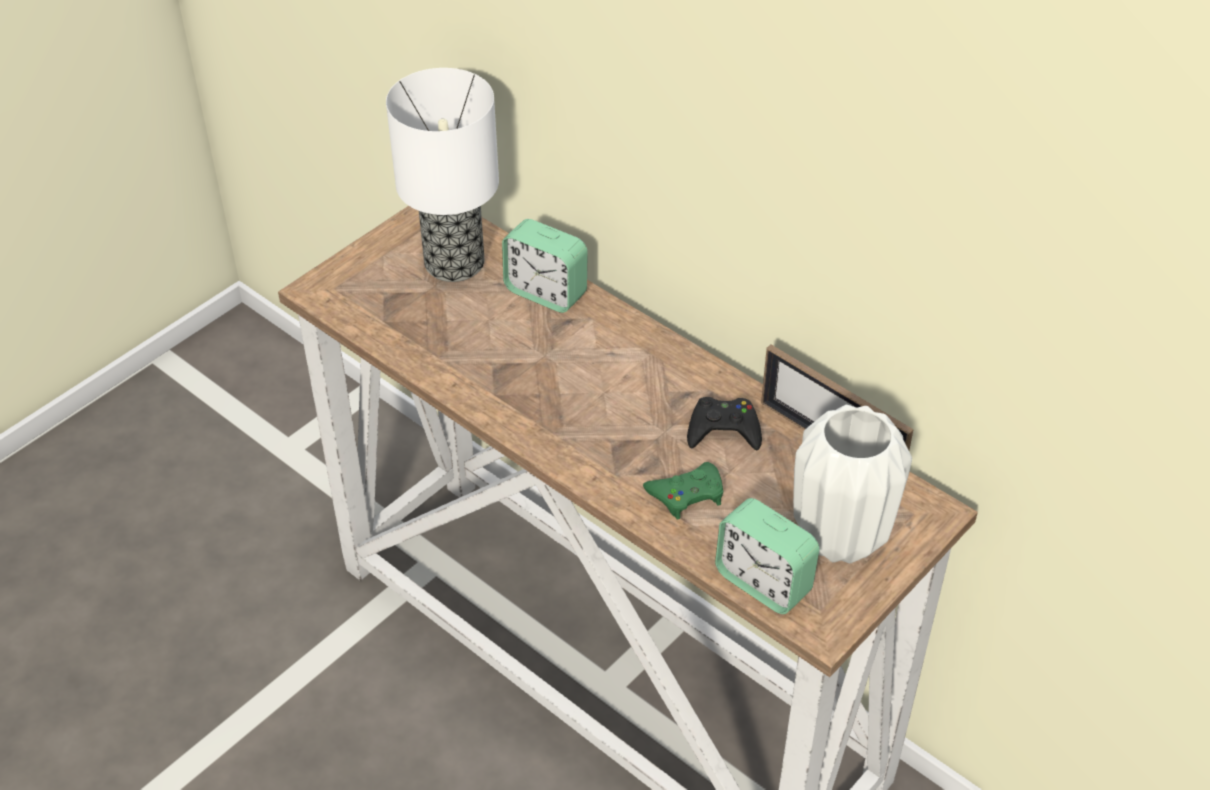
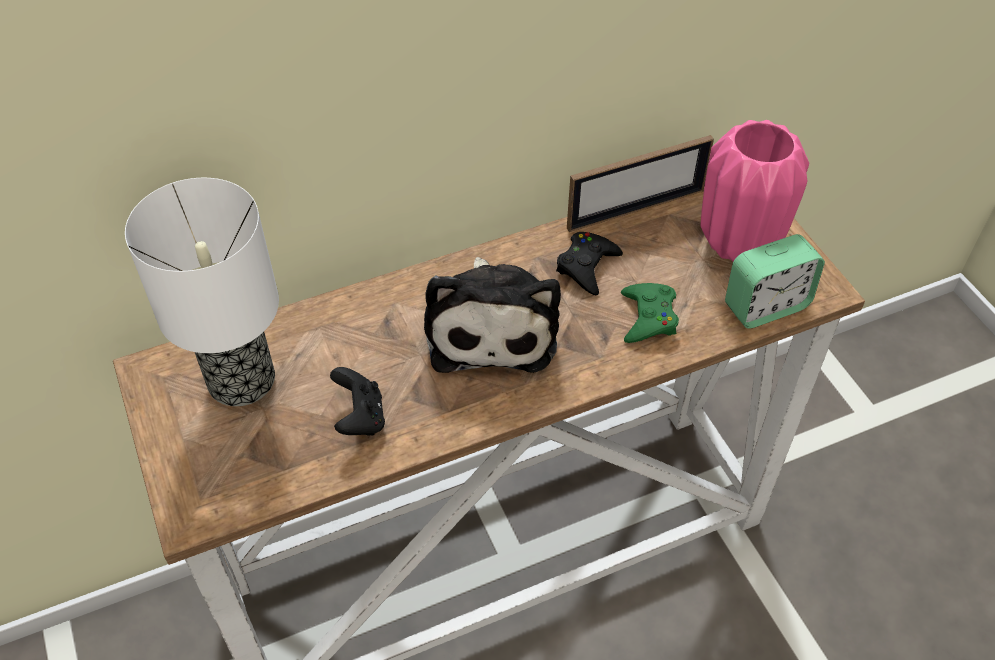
camera: 65 degrees left, 5 degrees up
(456, 344) = (360, 418): none -> black game controller
(546, 292) = (337, 323): alarm clock -> none
(604, 389) = (491, 327): none -> plush toy
(841, 537) = (738, 242): white vase -> pink vase

